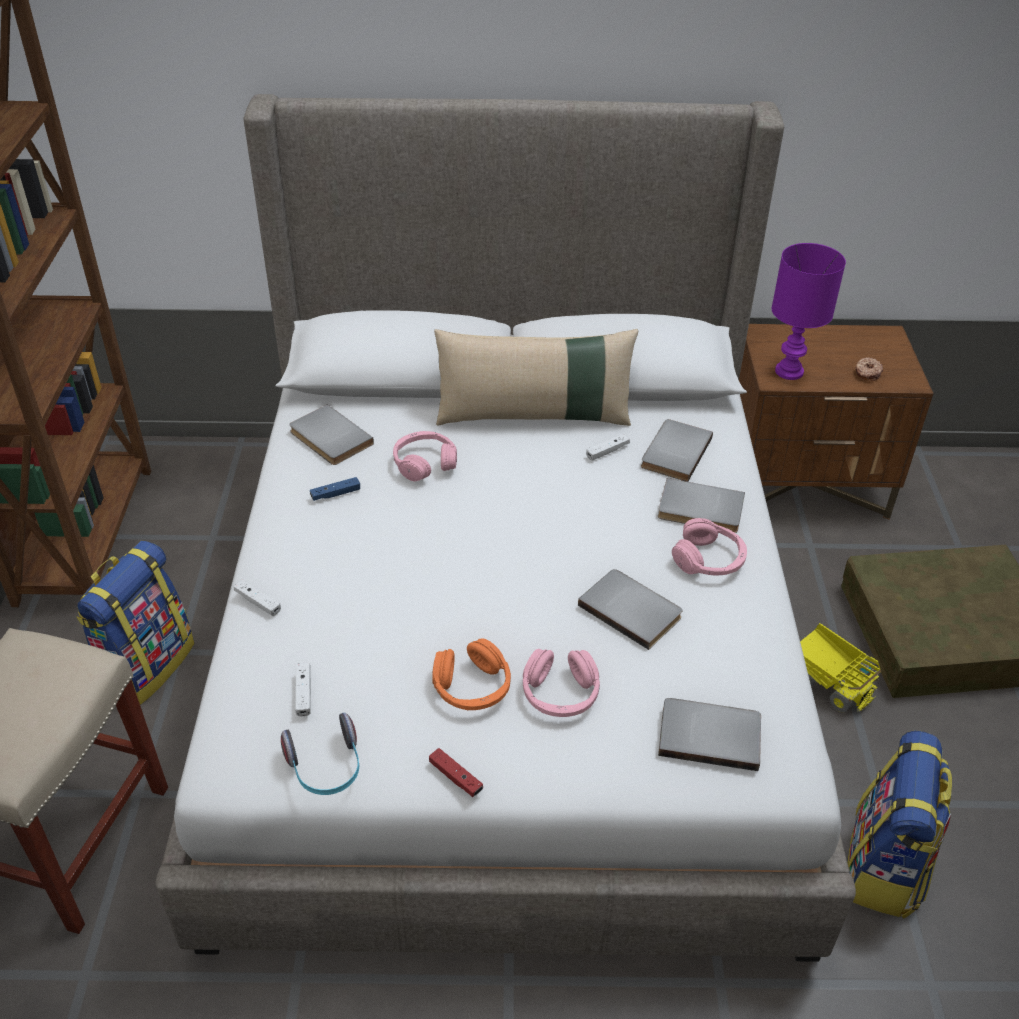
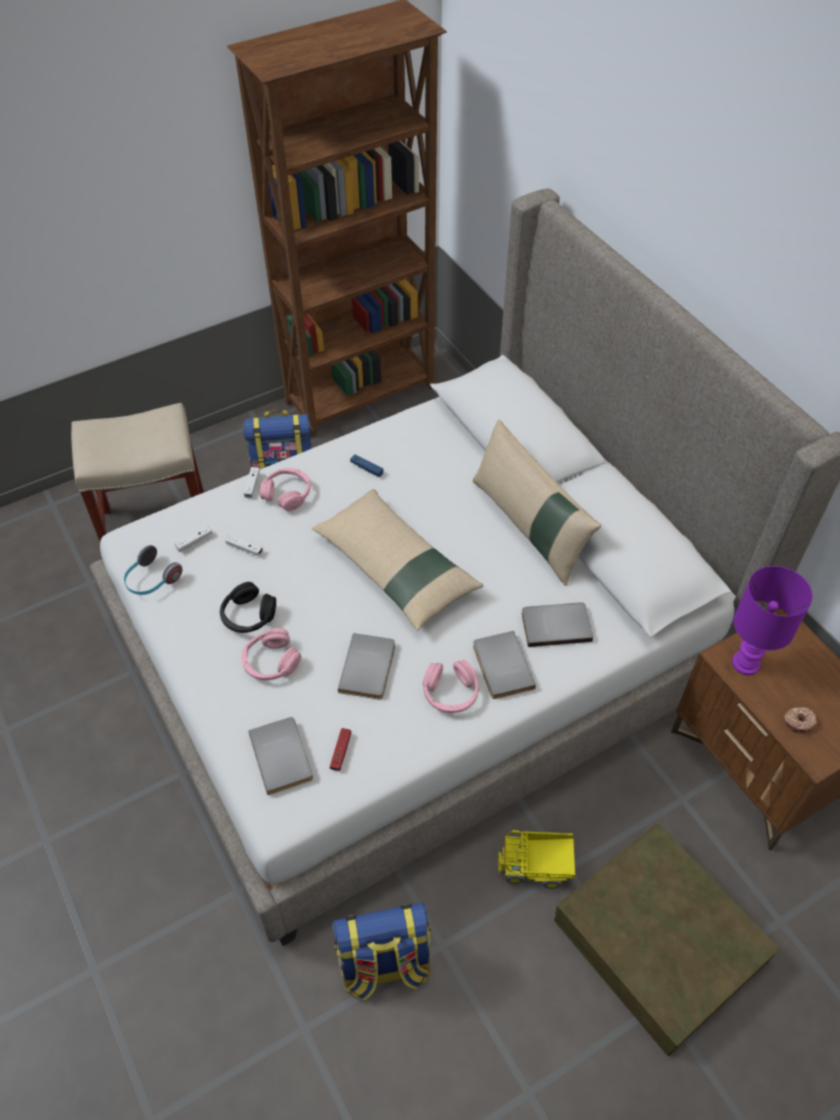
camera: 60 degrees right, 10 degrees up
(328, 439) = (415, 437): grey book -> none
(424, 463) = (429, 495): pink headphones -> pink headphones (287, 494)
(455, 777) = (177, 641): red game controller -> red game controller (341, 752)
(472, 687) = (248, 616): orange headphones -> black headphones
(506, 530) = (395, 567): none -> beige pillow
(607, 451) = (523, 585): white game controller -> white game controller (244, 548)
(828, 682) = (536, 866): toy truck -> toy truck turned 75 degrees clockwise

